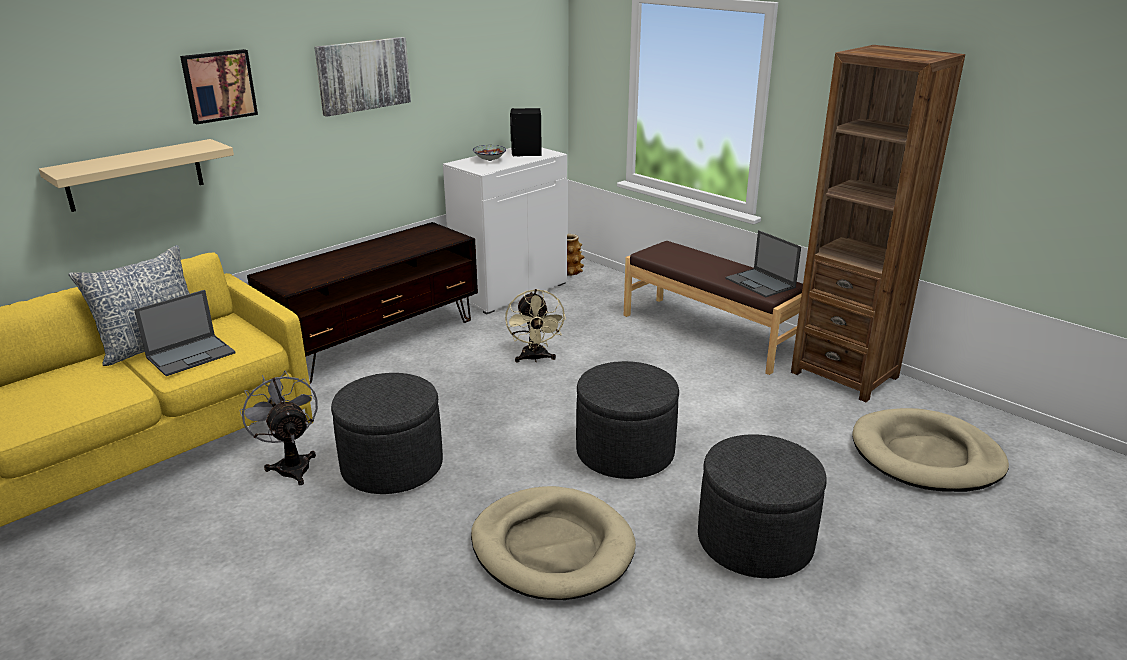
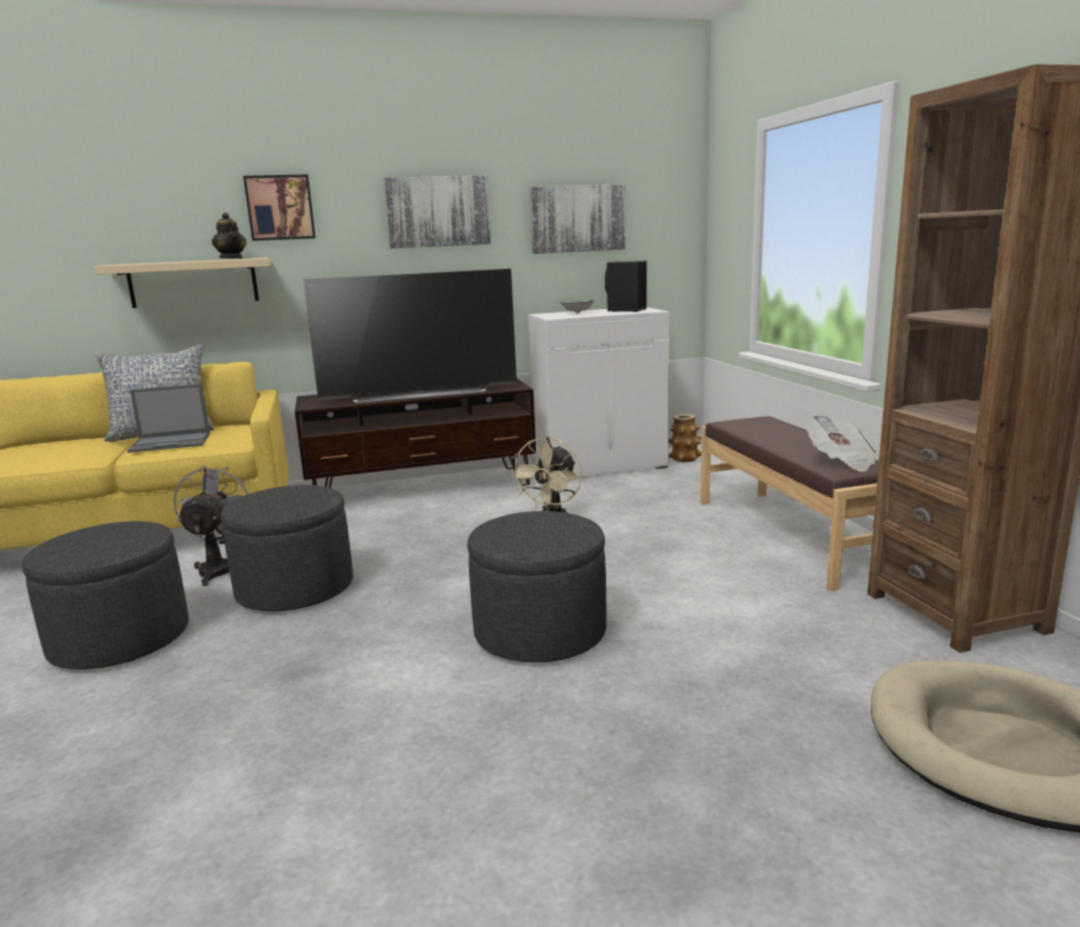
camera: 30 degrees right, 10 degrees down
(185, 148) = (232, 259): none -> teapot
(376, 257) = (419, 394): none -> television
(475, 70) = (577, 219): none -> picture
(552, 547) = (335, 707): beige dog bed -> none
(755, 541) = (586, 783): grey ottoman -> grey ottoman (120, 639)
(761, 283) = (841, 461): laptop -> newspaper

